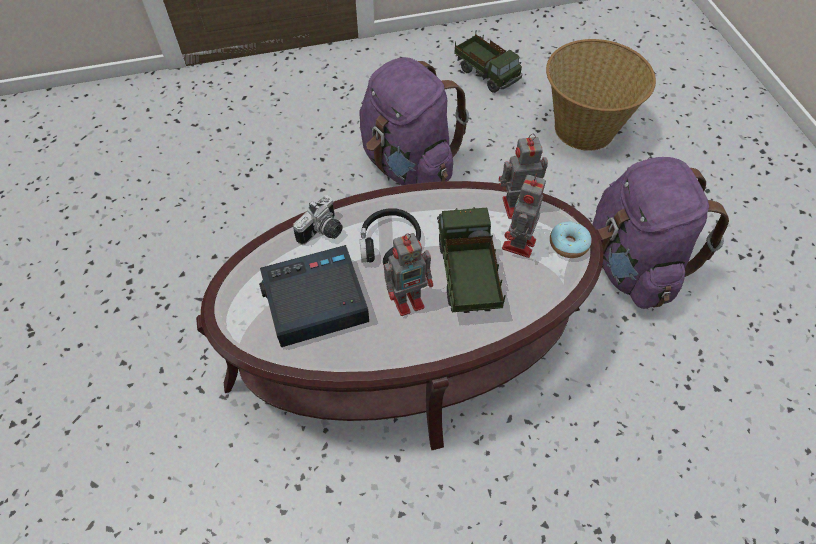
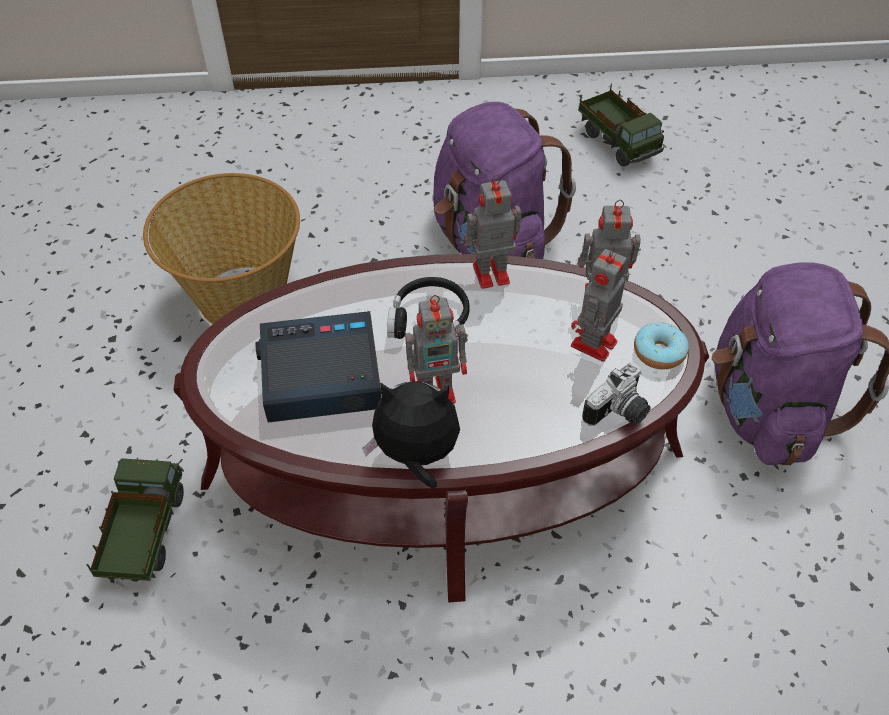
camera: 10 degrees right, 5 degrees down
(323, 232) = (349, 296): camera -> camera (619, 413)
(403, 356) = (416, 456): none -> plush toy
(427, 199) = (488, 274): none -> toy robot
(466, 275) = (517, 372): toy truck -> toy truck (145, 533)
(583, 129) = (735, 227): basket -> basket (240, 298)

